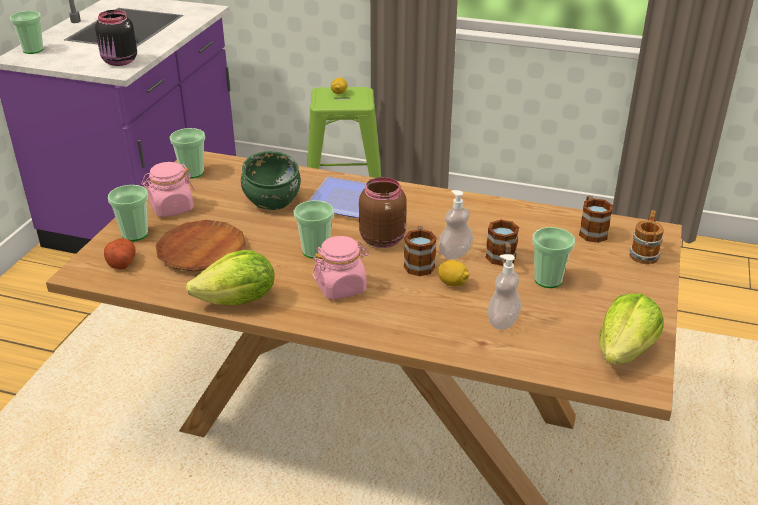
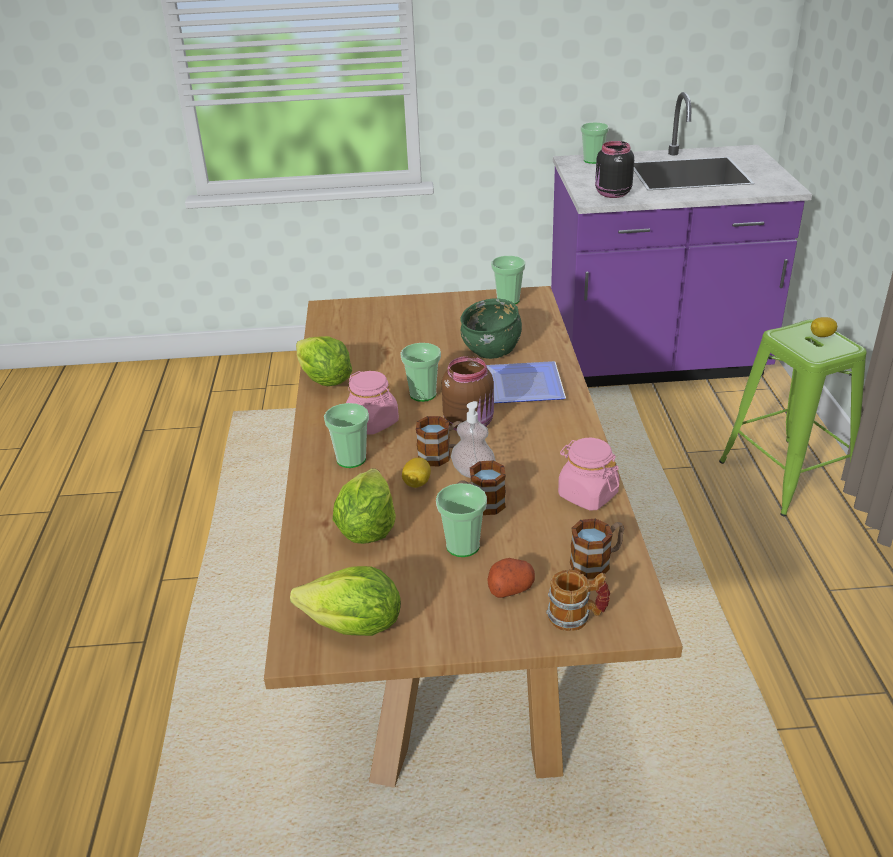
camera: 70 degrees right, 0 degrees up
(121, 262) = (349, 317): potato -> potato (511, 588)
(135, 234) = (392, 309): cup -> cup (351, 459)
(171, 208) = (442, 310): pink jar -> pink jar (587, 495)
(201, 251) = (386, 343): brown plate -> none
(503, 321) = (367, 529): soap dispenser -> lettuce

